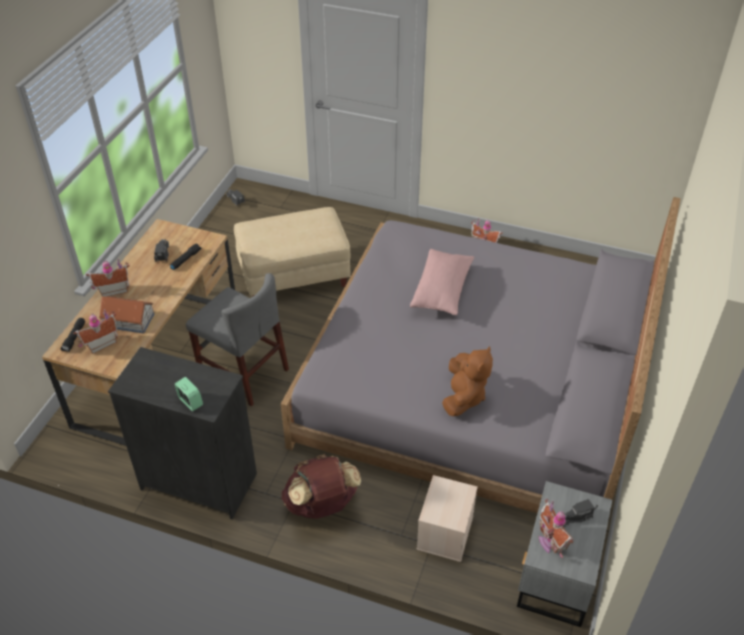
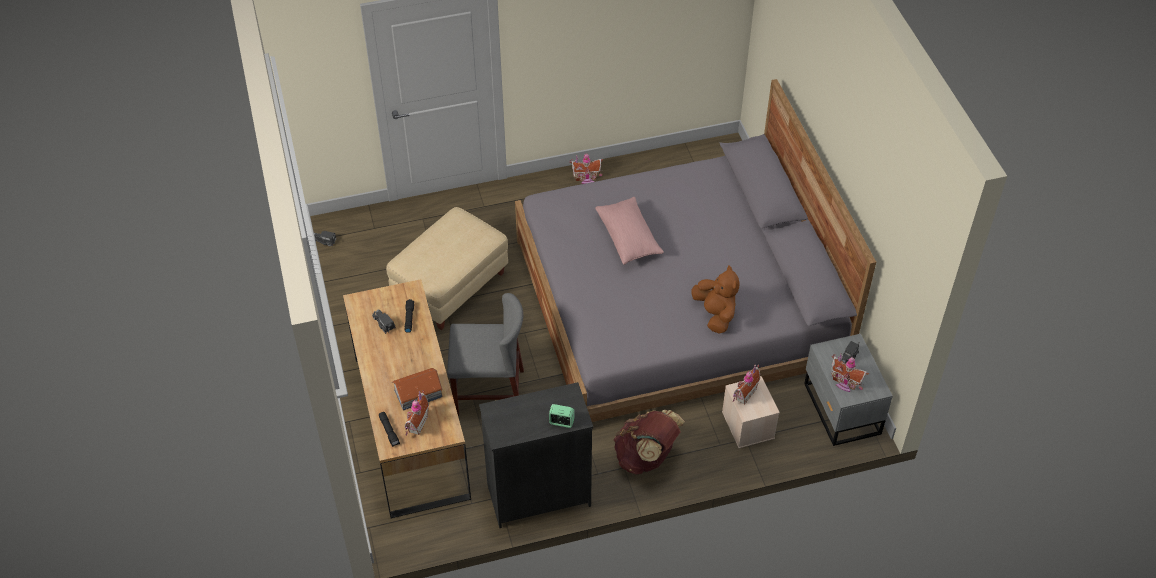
camera: 35 degrees left, 5 degrees up
(113, 290) = (376, 376): toy house -> toy house (743, 394)

